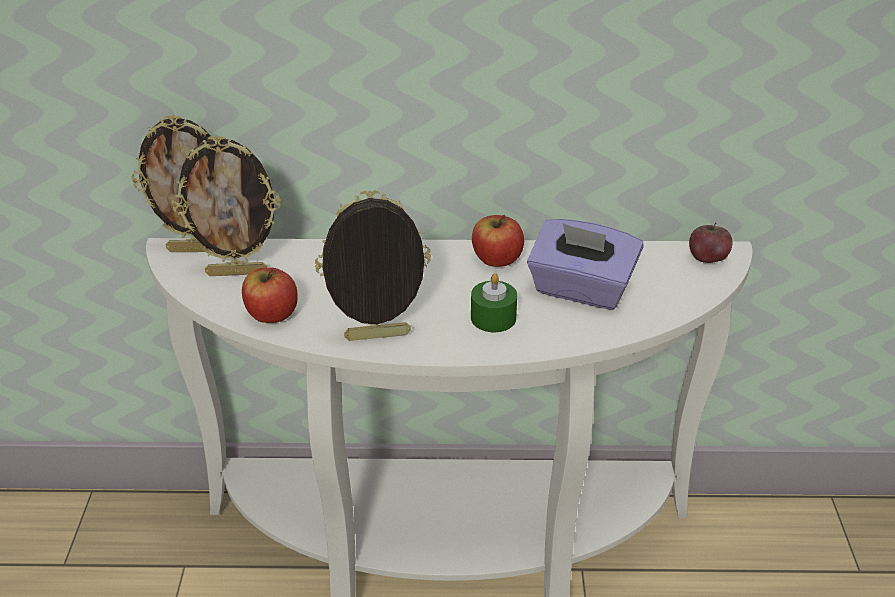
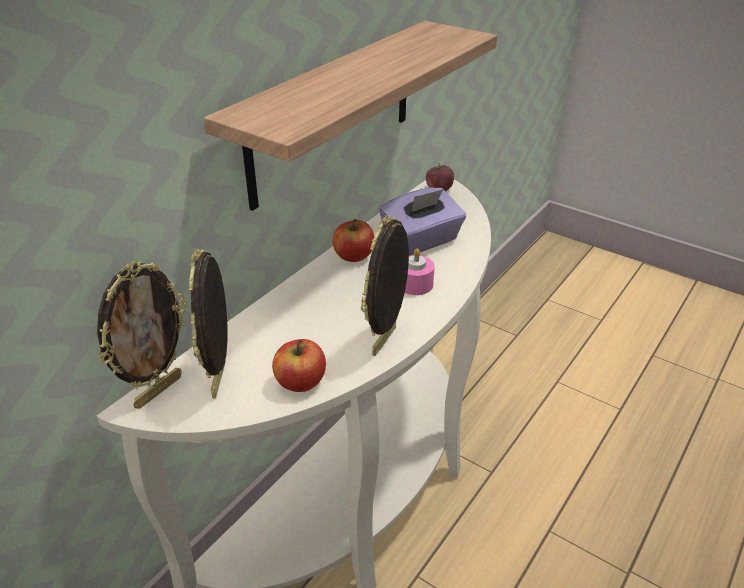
camera: 55 degrees left, 0 degrees up
(237, 272) = (221, 379): picture frame -> picture frame turned 150 degrees clockwise
(493, 318) = (415, 284): green candle -> pink candle
(537, 84) = (333, 112): none -> shelf

